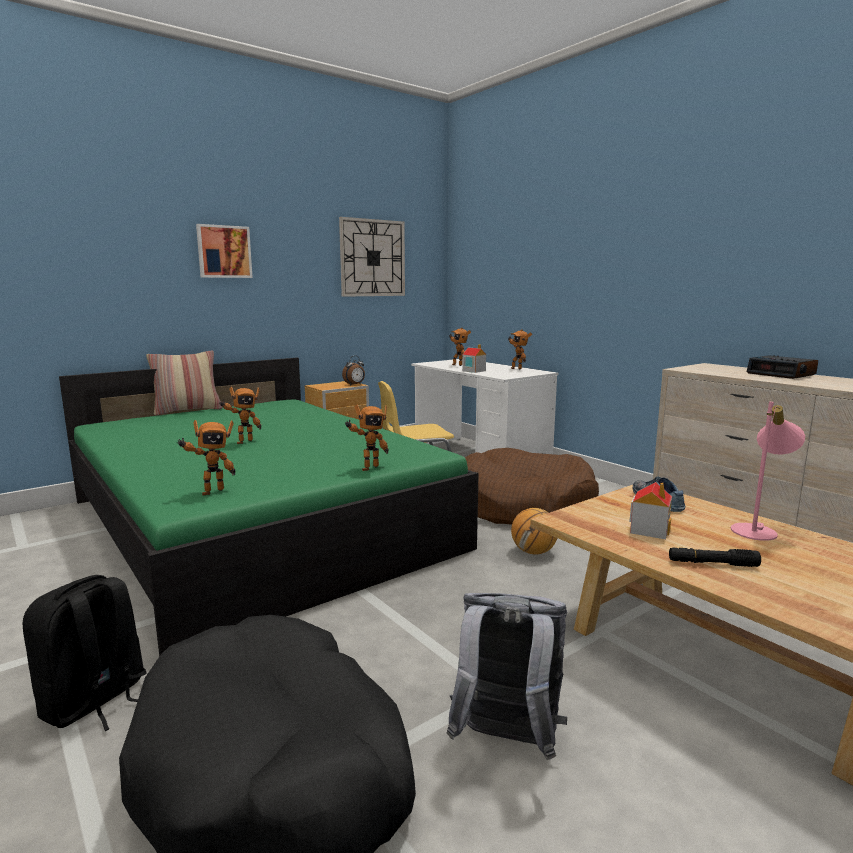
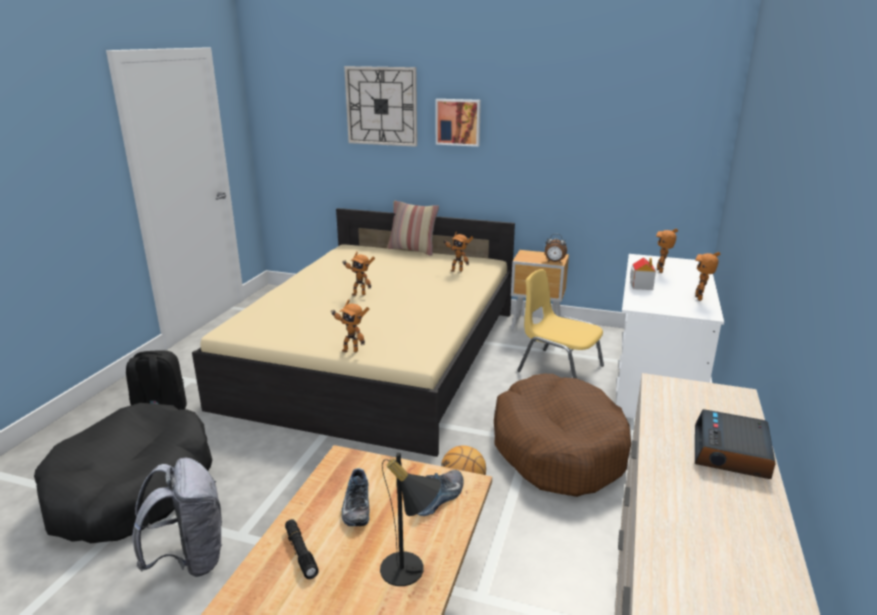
camera: 55 degrees right, 10 degrees up
(211, 491) = (256, 327): toy robot -> toy robot (456, 270)
(256, 524) = (378, 356): green bed -> beige bed
(372, 258) = (617, 130): wall clock -> wall clock (381, 106)
(649, 530) = (355, 506): toy house -> shoe
(759, 530) = (409, 572): pink table lamp -> black table lamp

